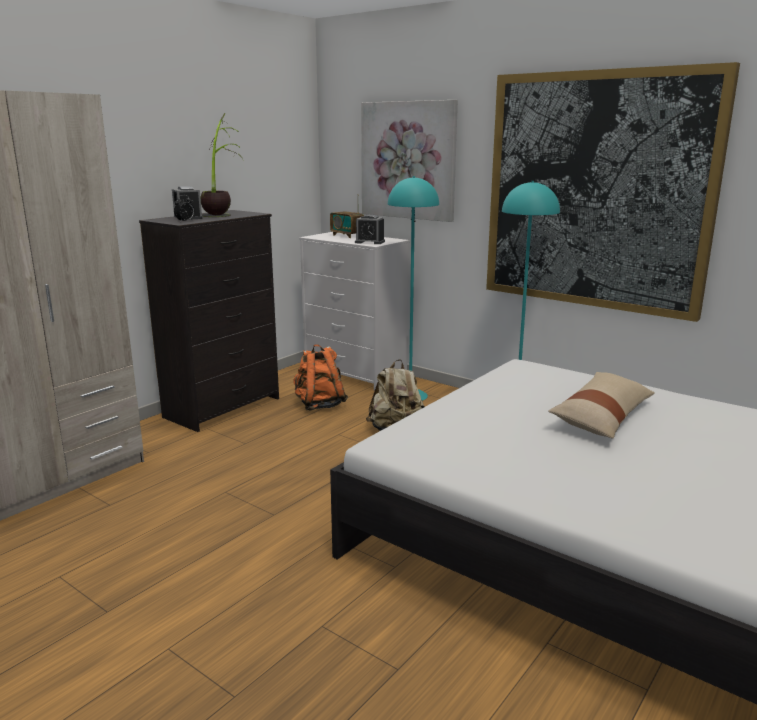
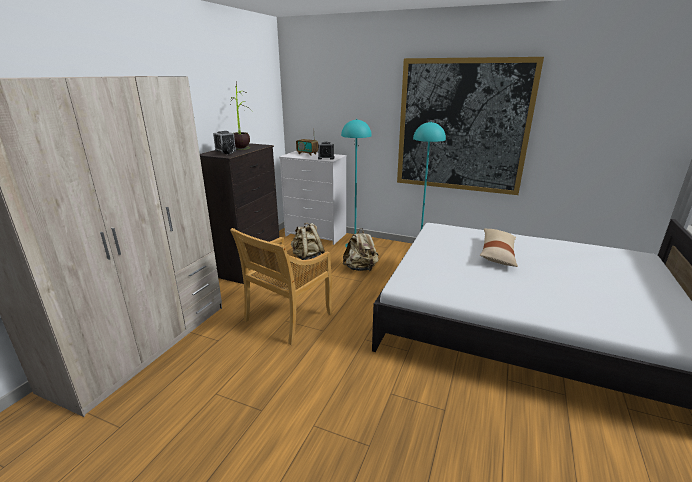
camera: 15 degrees left, 5 degrees up
(230, 489) = (287, 318): none -> beige chair
(319, 405) = (307, 257): orange backpack -> beige backpack
(408, 160) = (344, 108): picture -> none

